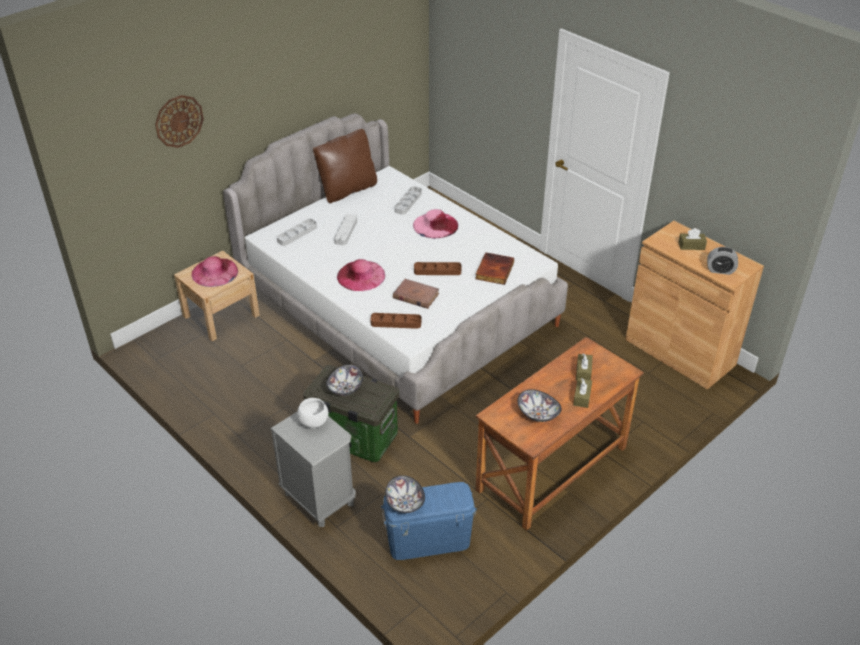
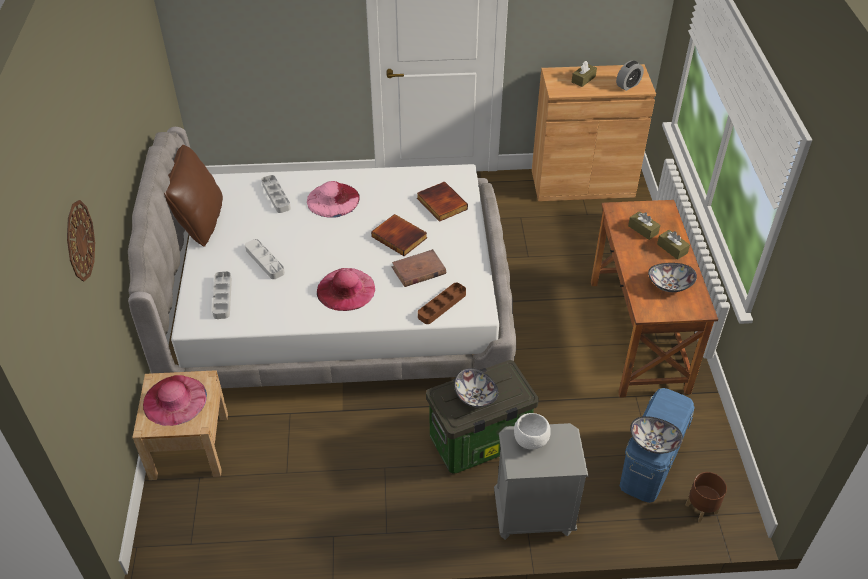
camera: 50 degrees left, 5 degrees up
(416, 592) = (701, 509): none -> brown planter
(437, 271) = (400, 237): brown tray -> book

